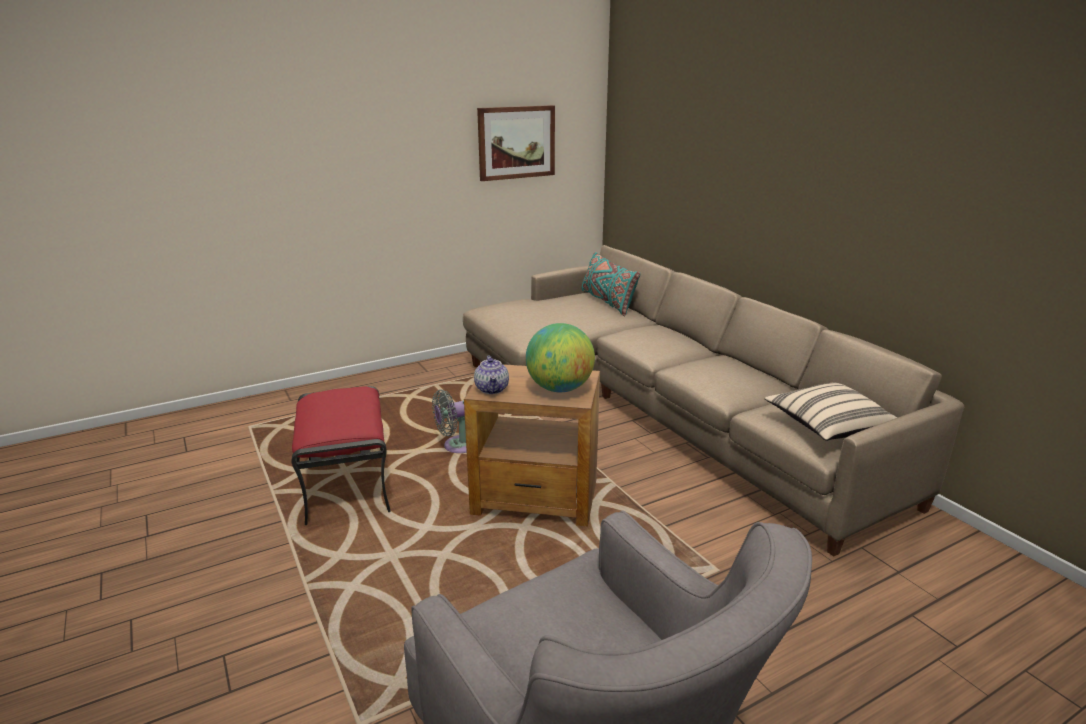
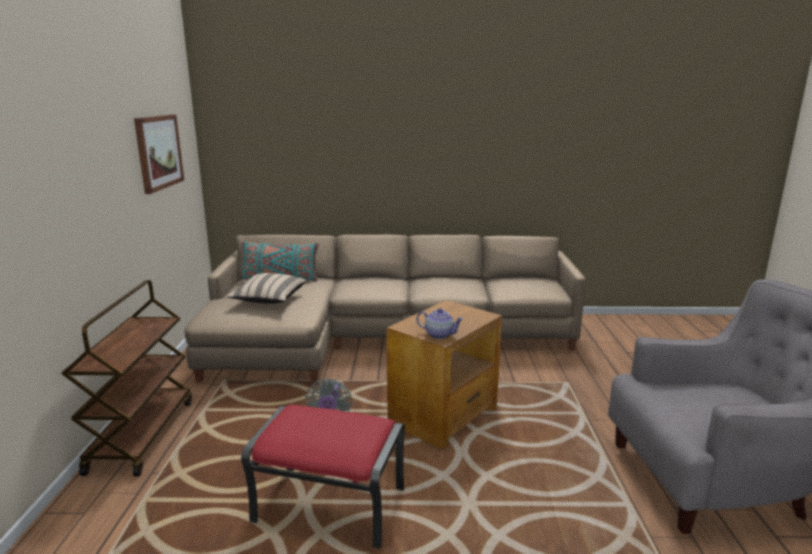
camera: 60 degrees left, 5 degrees down
(385, 379) = (141, 435): none -> brown cart
(560, 389) = (463, 316): globe -> none
(827, 427) = (536, 285): beige pillow -> beige pillow (269, 300)

